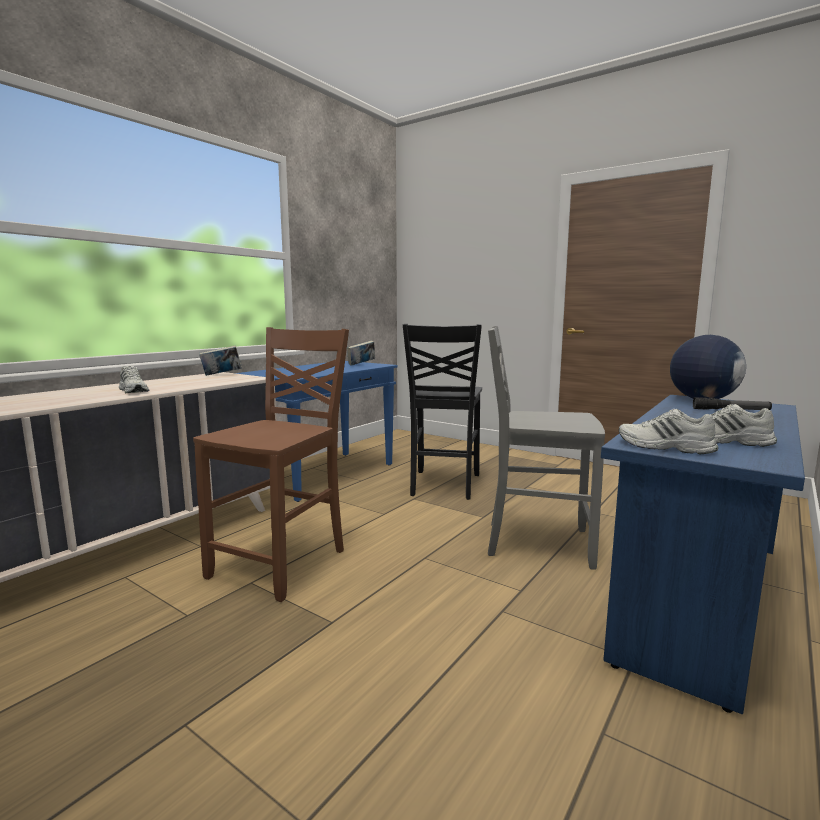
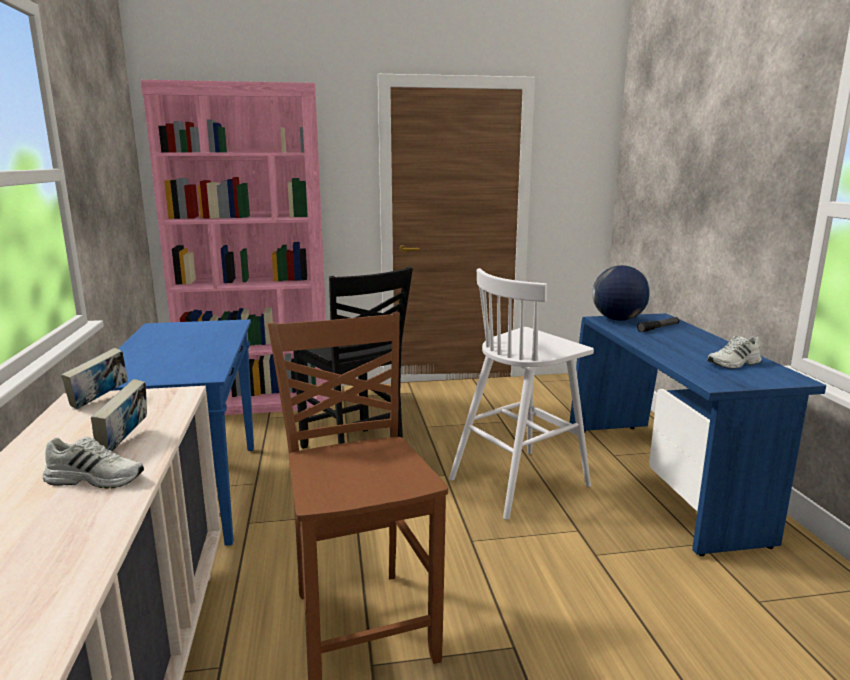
camera: 45 degrees left, 5 degrees up
(361, 364) = (206, 328): book -> book (125, 442)
(440, 444) = (260, 402): none -> pink bookcase
(536, 543) = (521, 482): grey chair -> white stool
(664, 447) = (733, 381): white shoe -> none

